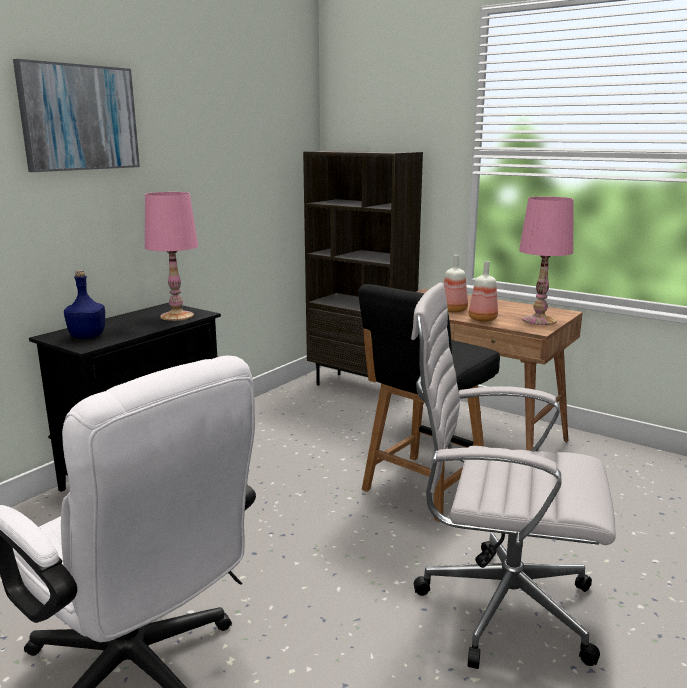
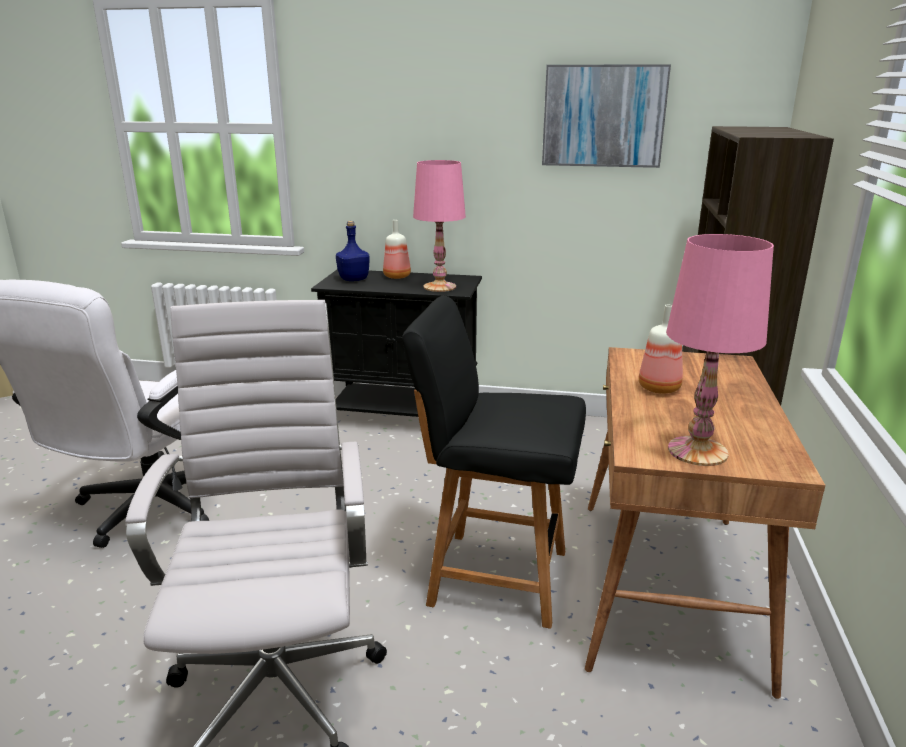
camera: 65 degrees right, 5 degrees up
(79, 118) = (404, 83): picture -> picture (603, 116)
(481, 319) = (638, 411): bottle -> bottle (396, 276)

